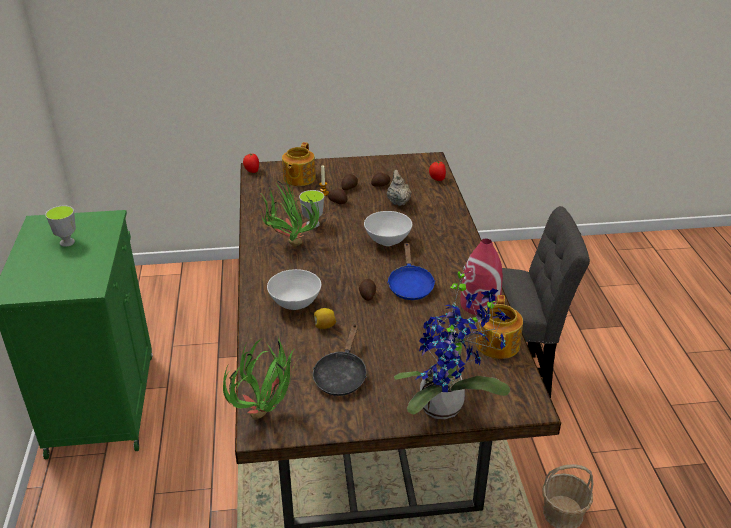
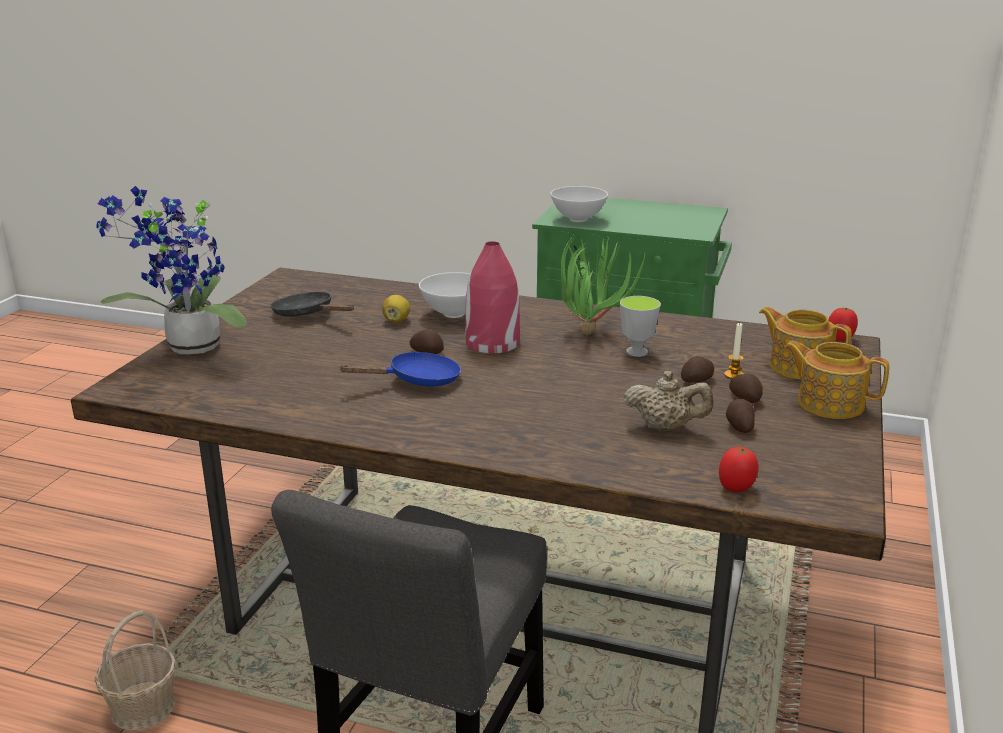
camera: 115 degrees right, 10 degrees down
(67, 242) = (652, 217): cup -> none
(269, 415) = (301, 281): potted plant -> none
(387, 242) = (542, 390): white bowl -> white bowl (578, 219)
(410, 285) = (417, 380): blue frying pan -> blue frying pan turned 135 degrees clockwise
(480, 304) = (319, 414): red vase -> red vase (492, 343)
(496, 345) = (231, 400): teapot -> teapot (829, 403)

